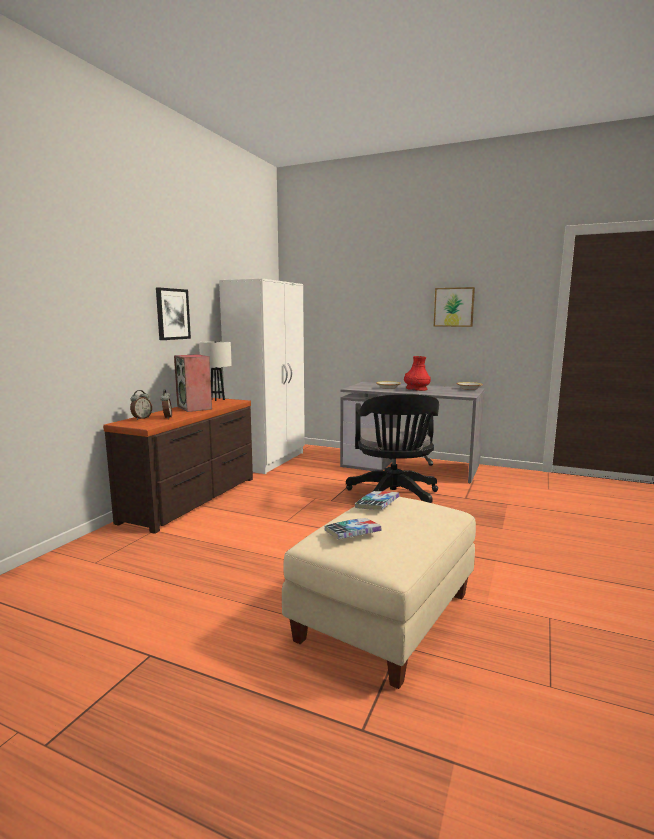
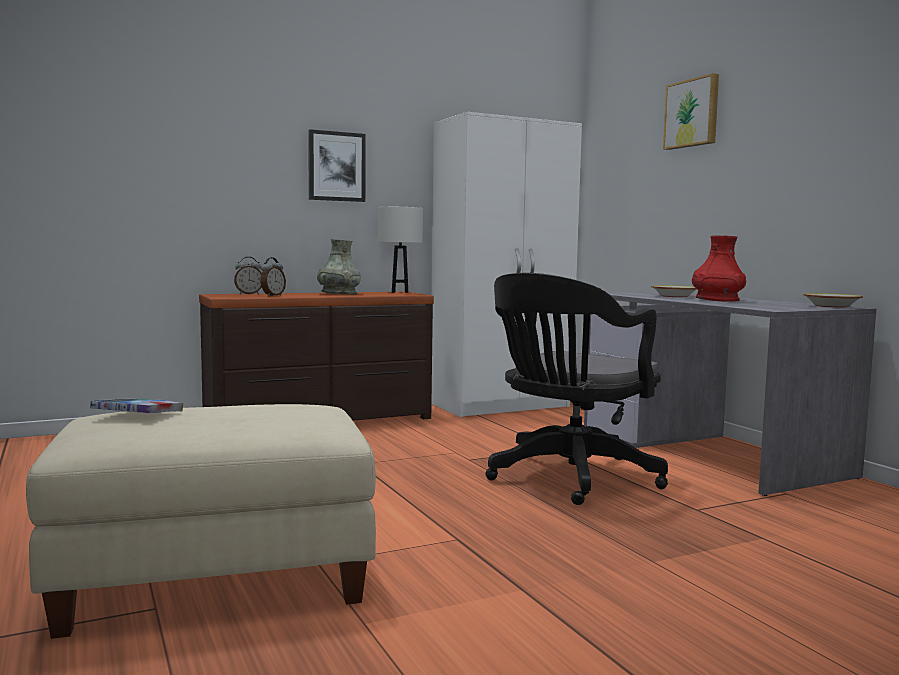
camera: 40 degrees right, 5 degrees down
(195, 408) = (339, 294): speaker -> grey vase
(377, 504) = (262, 404): book -> none
(454, 307) = (826, 139): picture -> picture (692, 113)

